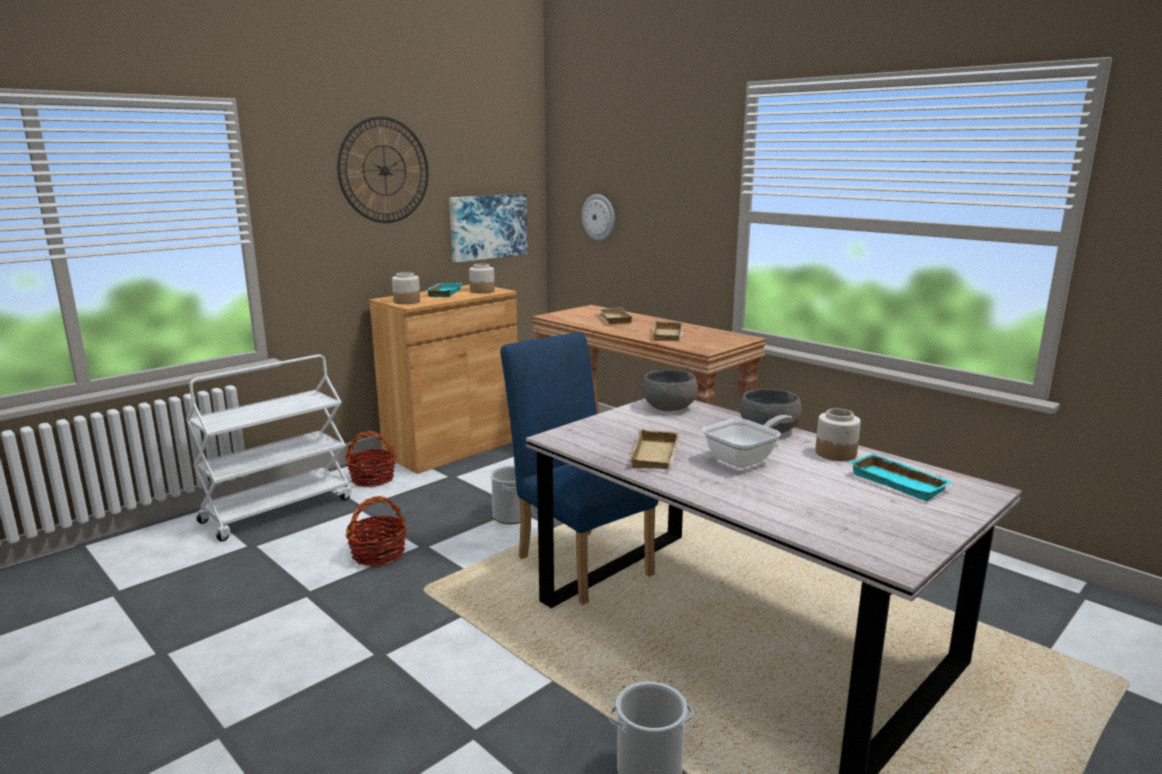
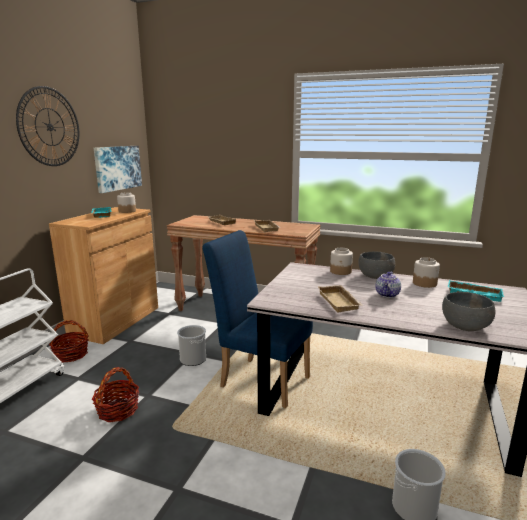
camera: 25 degrees left, 0 degrees up
(407, 302) = (82, 222): jar -> jar (341, 271)
(599, 217) = (191, 159): wall clock -> none
(669, 407) = (306, 271): grey bowl -> grey bowl (465, 326)
(745, 459) = (388, 295): frying pan -> teapot

